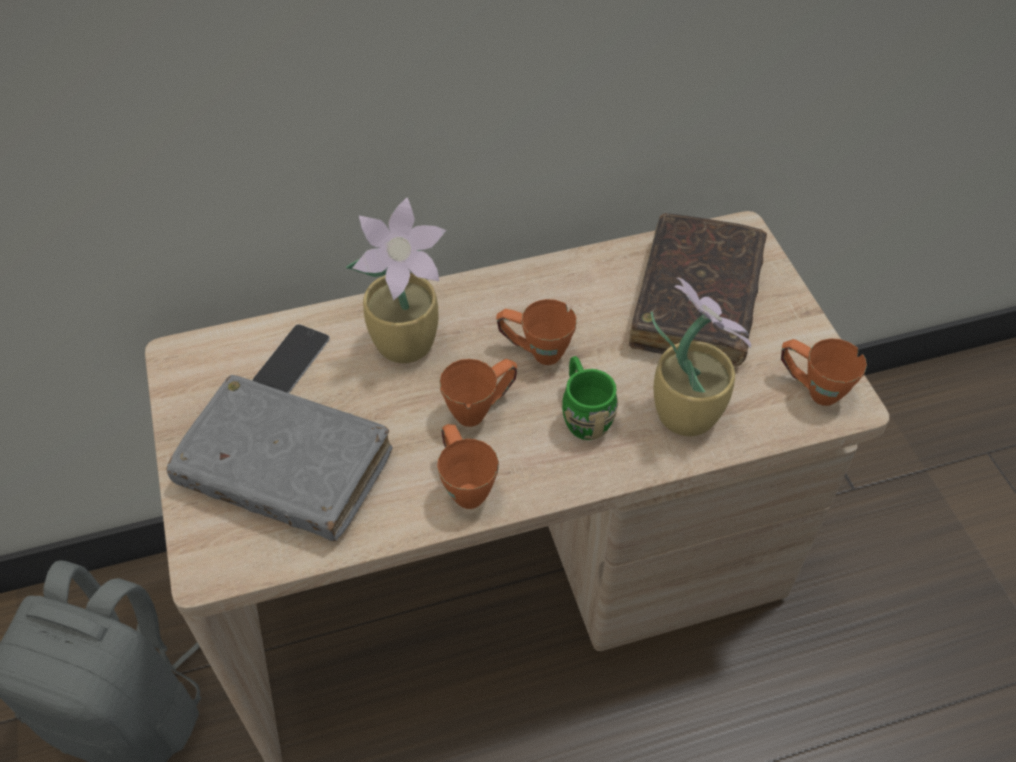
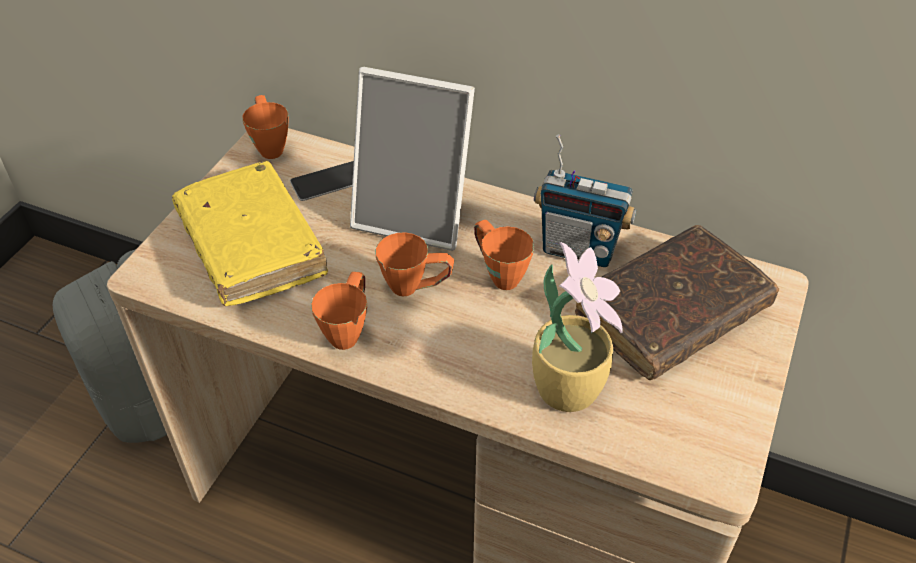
camera: 40 degrees right, 5 degrees down
(285, 469) = (251, 245): grey book -> yellow book
(408, 343) = (415, 215): potted plant -> picture frame
(576, 291) = (578, 250): none -> radio
(583, 414) = (486, 337): green mug -> none
(811, 389) = (699, 440): orange mug -> orange mug (270, 145)

